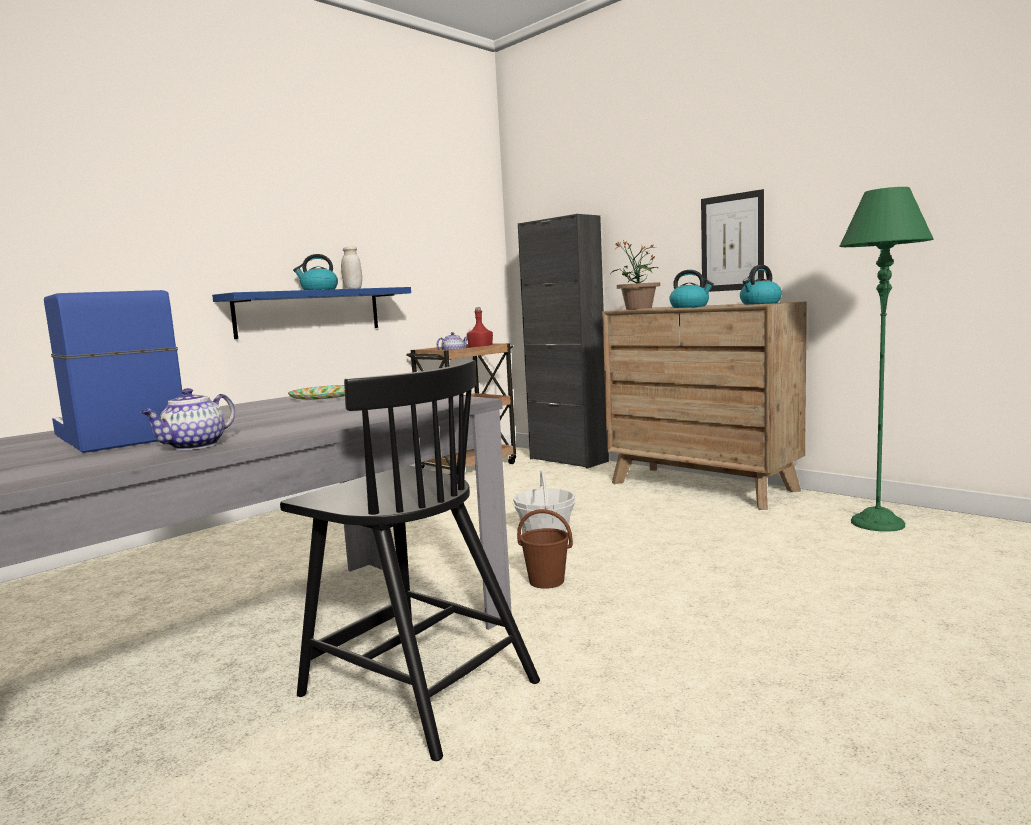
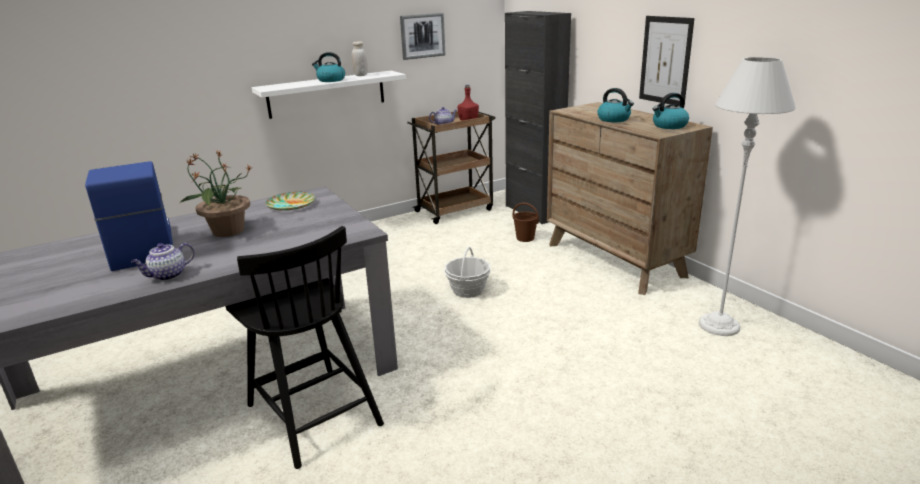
camera: 15 degrees right, 15 degrees up
(309, 312) = (327, 94): blue shelf -> white shelf
(420, 251) = (422, 36): none -> picture
(547, 581) = (439, 340): brown bucket -> brown bucket (525, 238)
(638, 308) = (582, 108): potted plant -> potted plant (227, 231)
(878, 523) = (719, 325): green floor lamp -> grey floor lamp

